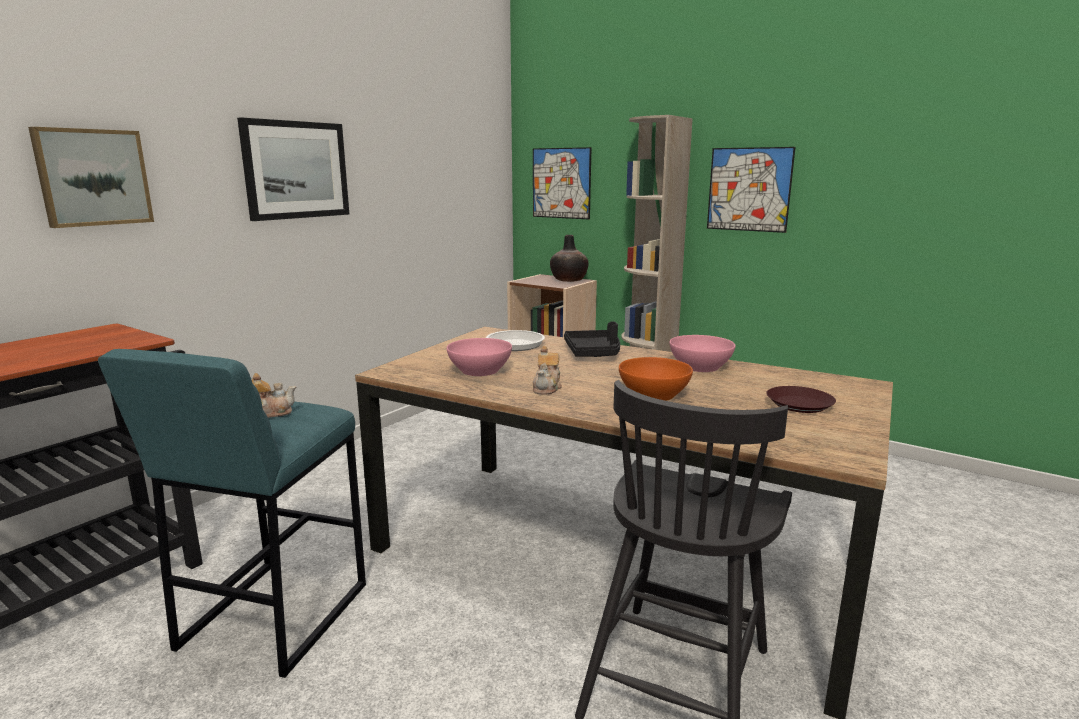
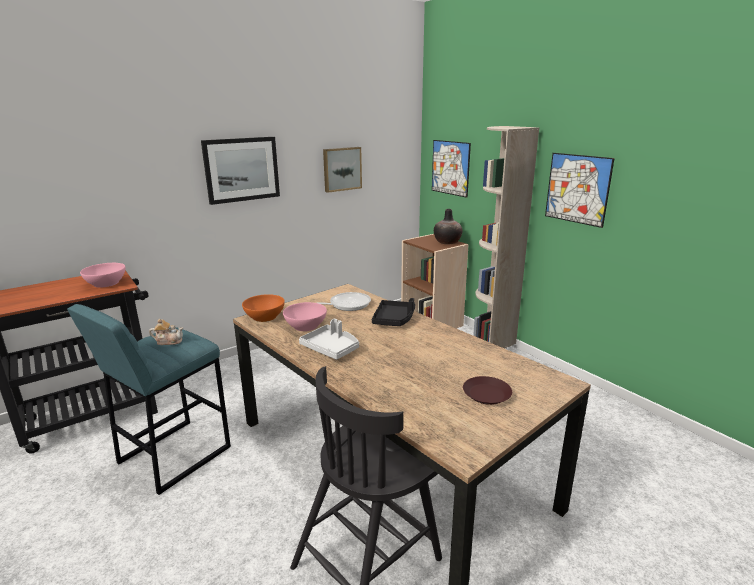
camera: 20 degrees right, 5 degrees up
(93, 177) = (110, 185): picture -> picture (341, 169)
(547, 388) = (331, 348): teapot -> grey tray
(653, 394) = (393, 366): orange bowl -> orange bowl (264, 317)
(700, 366) = (455, 344): pink bowl -> pink bowl (106, 283)

